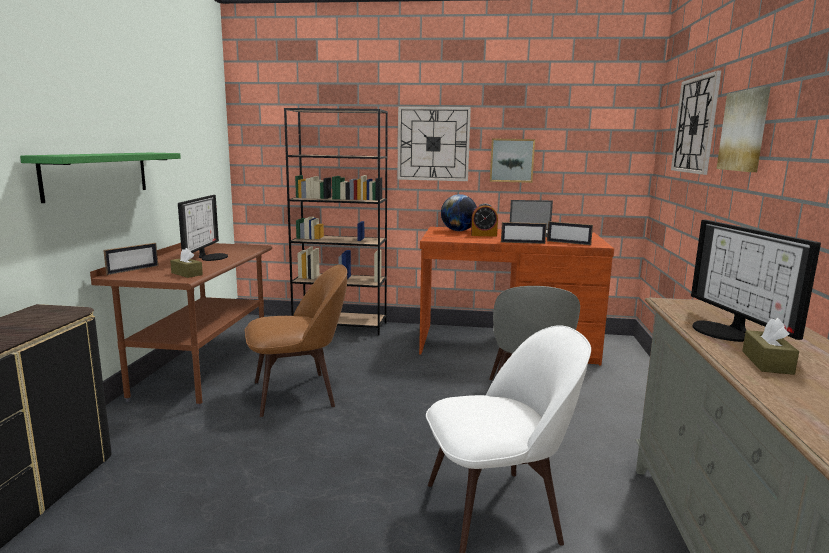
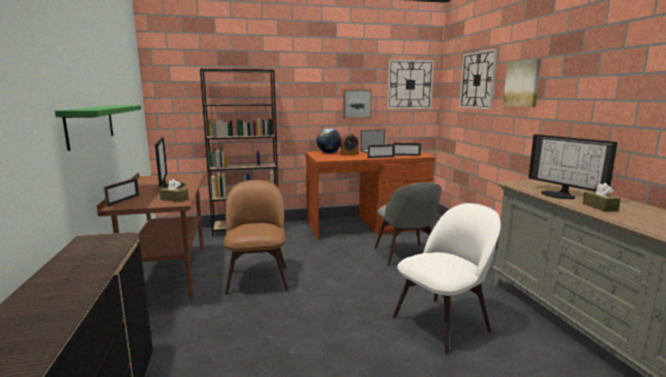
camera: 20 degrees left, 0 degrees up
(298, 393) = (257, 278): brown chair -> brown chair turned 60 degrees counterclockwise
(433, 144) = (304, 94): wall clock -> wall clock (410, 84)

